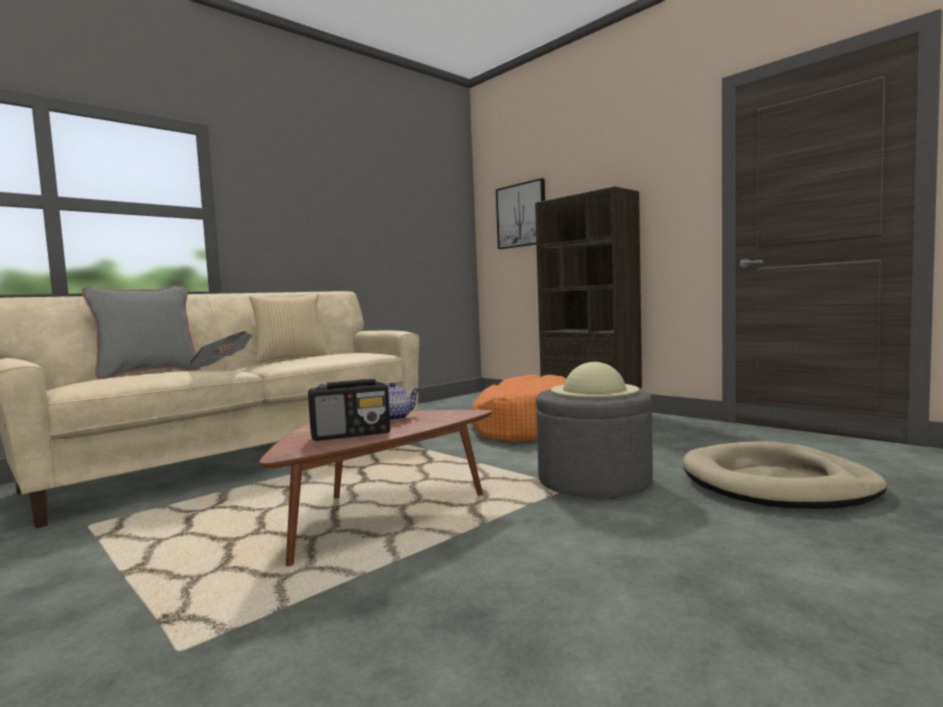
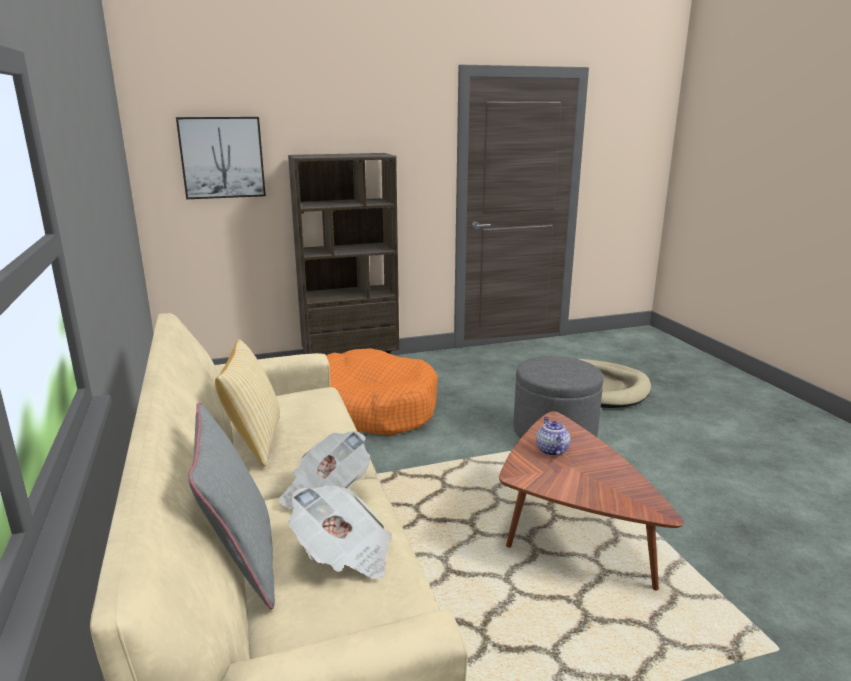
camera: 65 degrees left, 15 degrees up
(142, 374) = (344, 554): none -> newspaper
(352, 435) = (608, 476): radio -> none
(594, 390) = (561, 367): beige hat -> none

